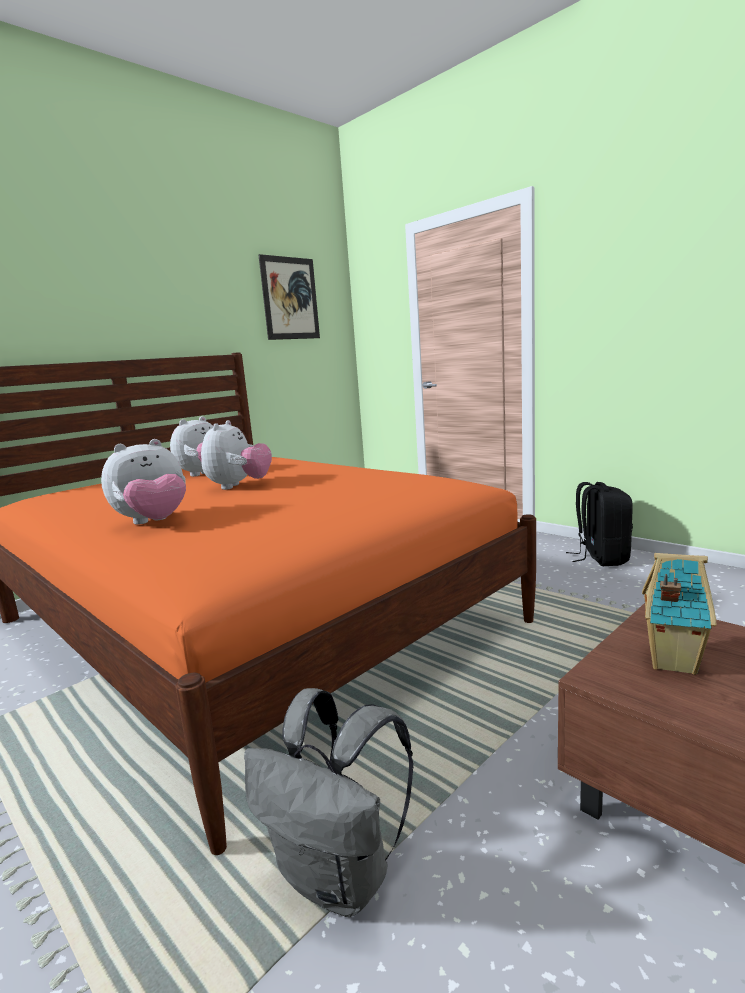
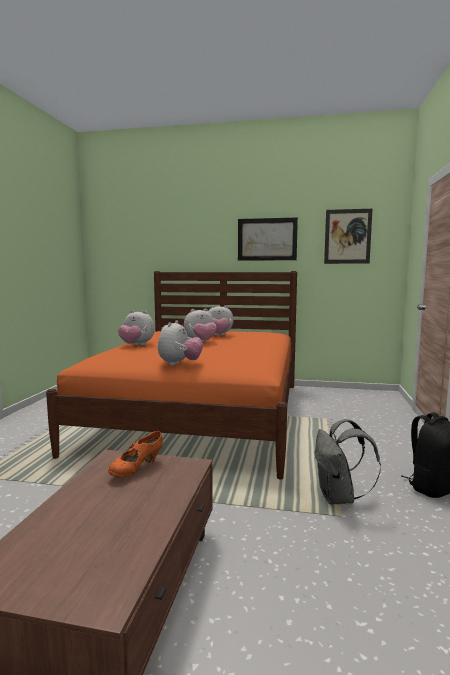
camera: 55 degrees right, 5 degrees down
(179, 298) = (267, 239): none -> picture
(340, 877) = (51, 480): grey backpack -> grey backpack (339, 498)
(373, 511) = (179, 364): none -> plush toy
(671, 661) = (136, 469): toy house -> orange shoe

